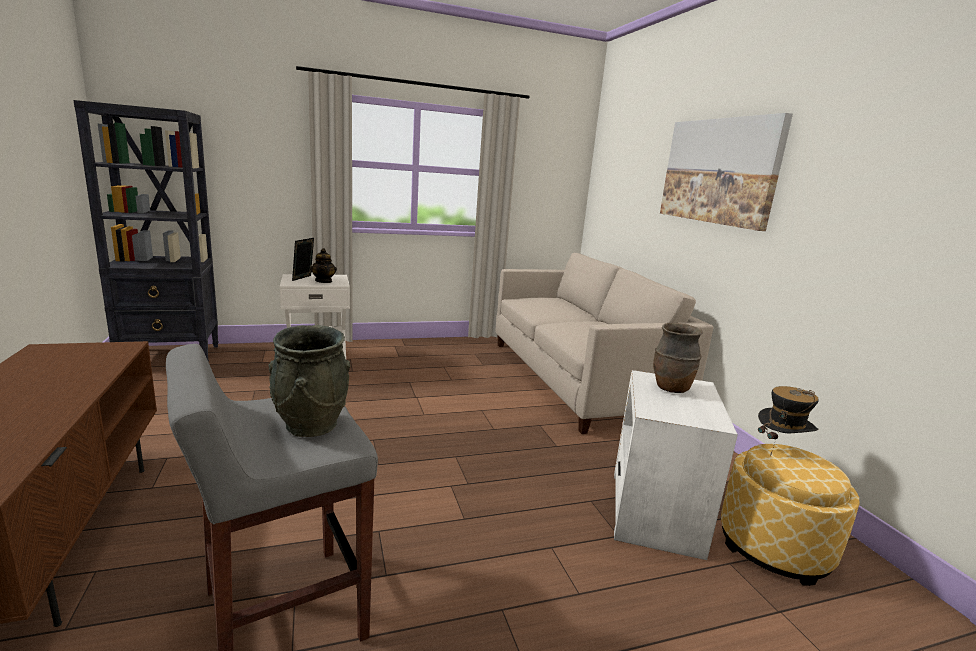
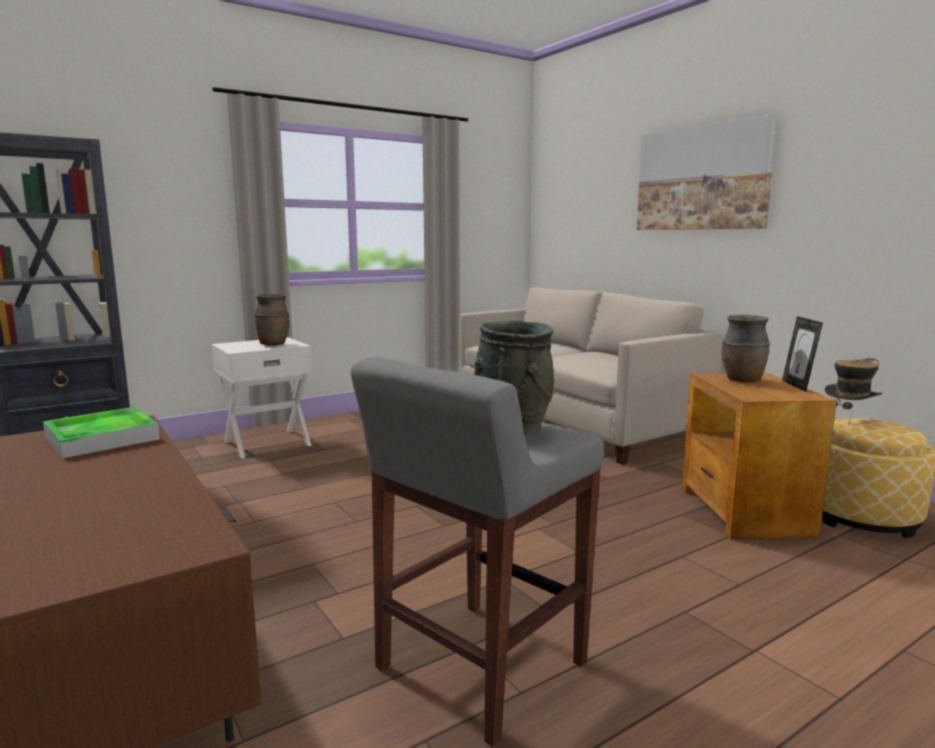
camera: 15 degrees left, 5 degrees down
(82, 359) = (102, 438): none -> tray
(303, 278) = (245, 345): picture frame -> picture frame (797, 385)
(324, 281) = (273, 344): teapot -> brown vase
(654, 512) = (744, 511): white side table -> brown side table

